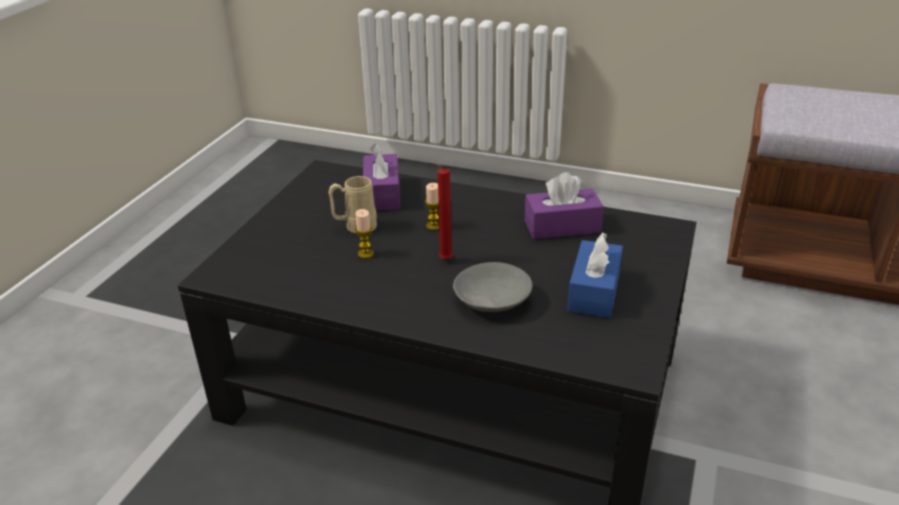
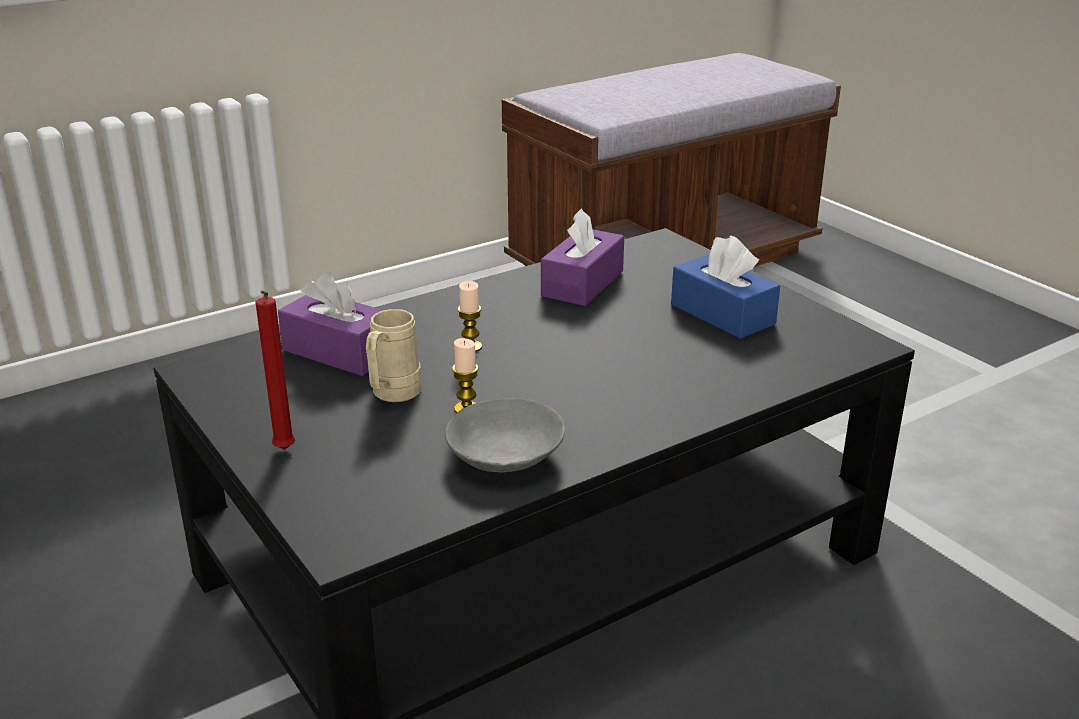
camera: 55 degrees left, 5 degrees down
(444, 261) = (556, 367): red candle -> red candle (284, 451)
(491, 300) = (670, 369): grey bowl -> grey bowl (504, 456)

